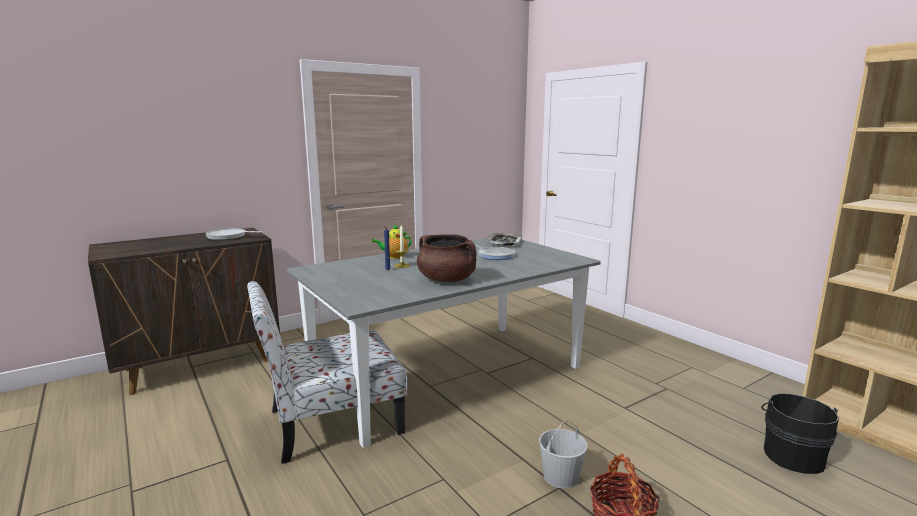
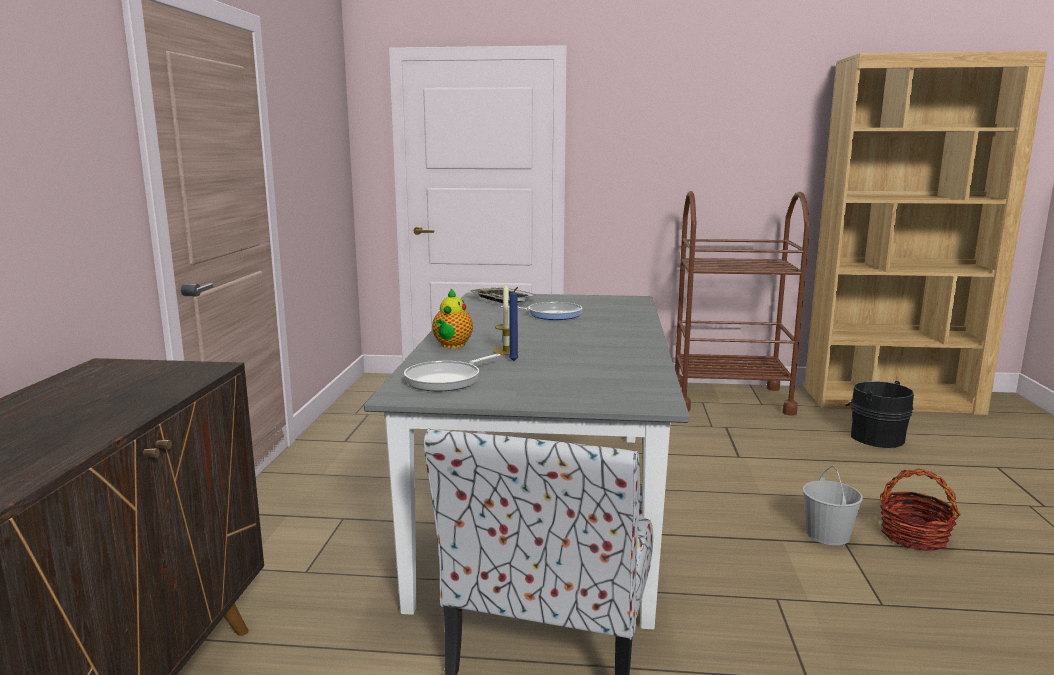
camera: 50 degrees left, 0 degrees up
(229, 237) = (133, 382): frying pan -> frying pan (447, 380)
(447, 280) = (616, 349): brown cooking pot -> none
(722, 374) = (729, 399): none -> brown cart

